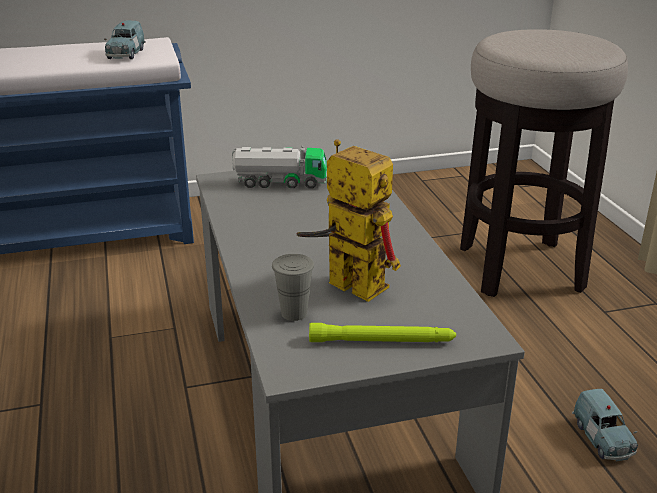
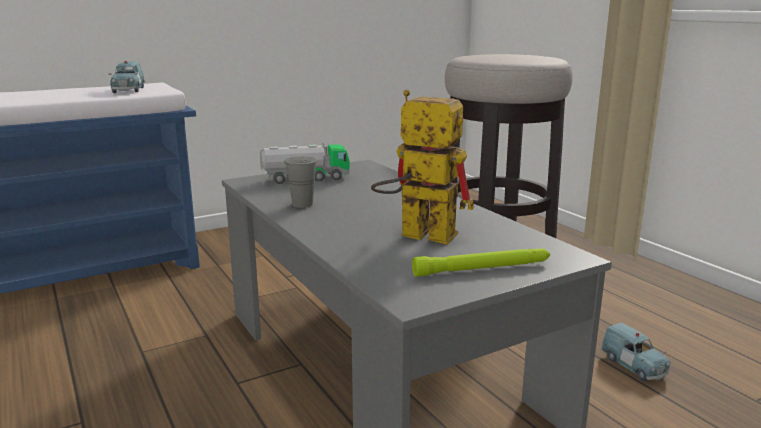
camera: 15 degrees left, 10 degrees down
(294, 313) = (384, 259): grey cup -> grey cup (302, 204)

